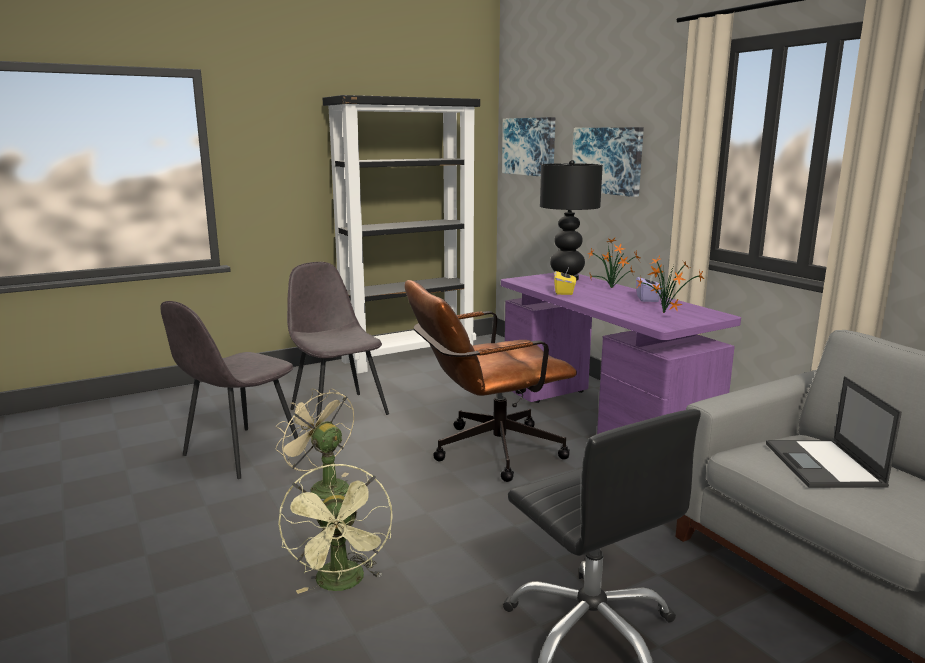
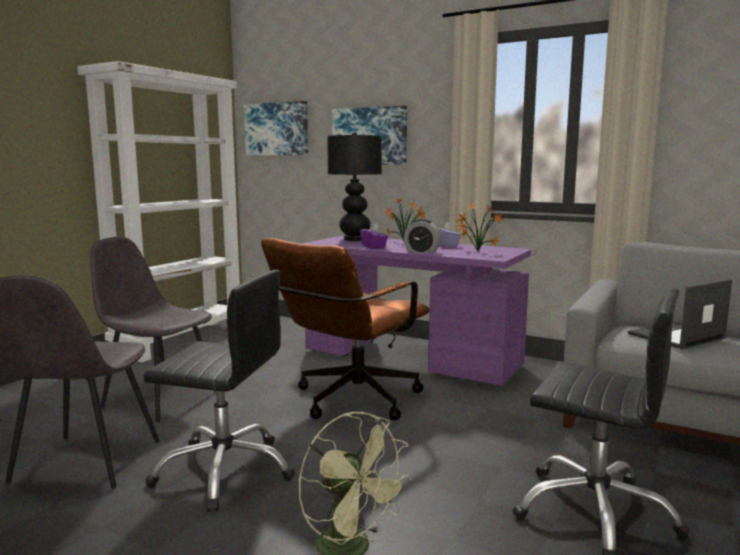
camera: 30 degrees left, 5 degrees down
(322, 487) = (225, 470): beige fan -> black office chair
(409, 356) = (180, 339): black bookcase -> white bookcase
(564, 292) = (374, 247): yellow tissue box -> purple tissue box
(599, 306) = (422, 252): none -> alarm clock
(824, 465) = (676, 336): laptop -> laptop turned 90 degrees clockwise

